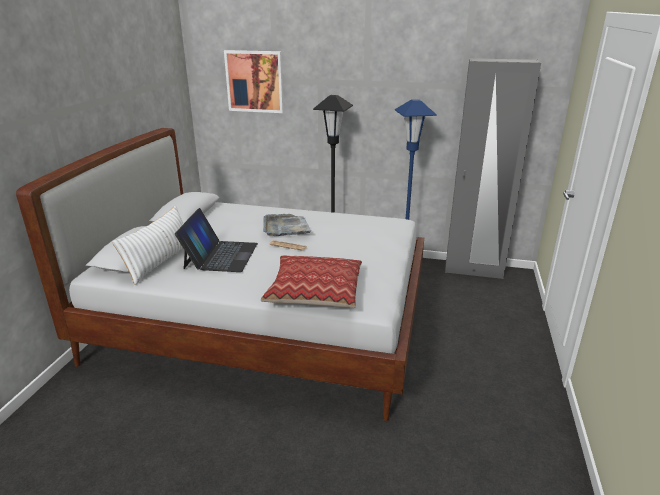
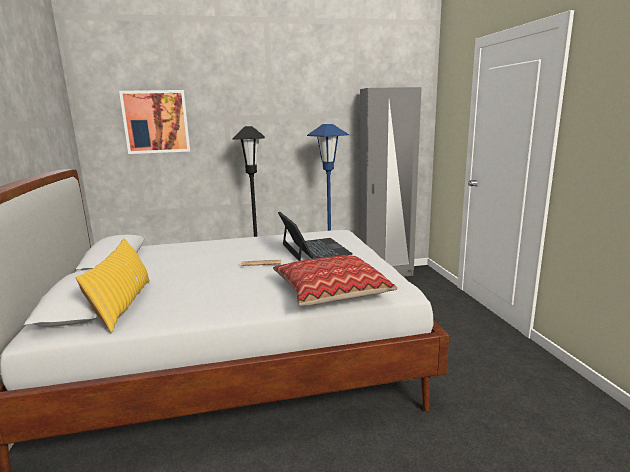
camera: 25 degrees left, 10 degrees down
(160, 261) = (123, 304): white pillow -> yellow pillow
(220, 255) = (195, 284): laptop -> laptop (314, 249)
(286, 227) = (241, 251): grey tray -> none

